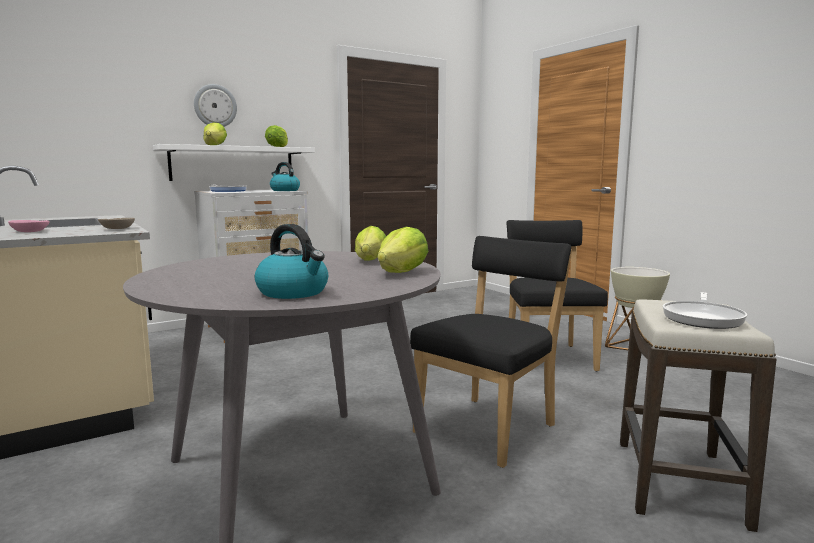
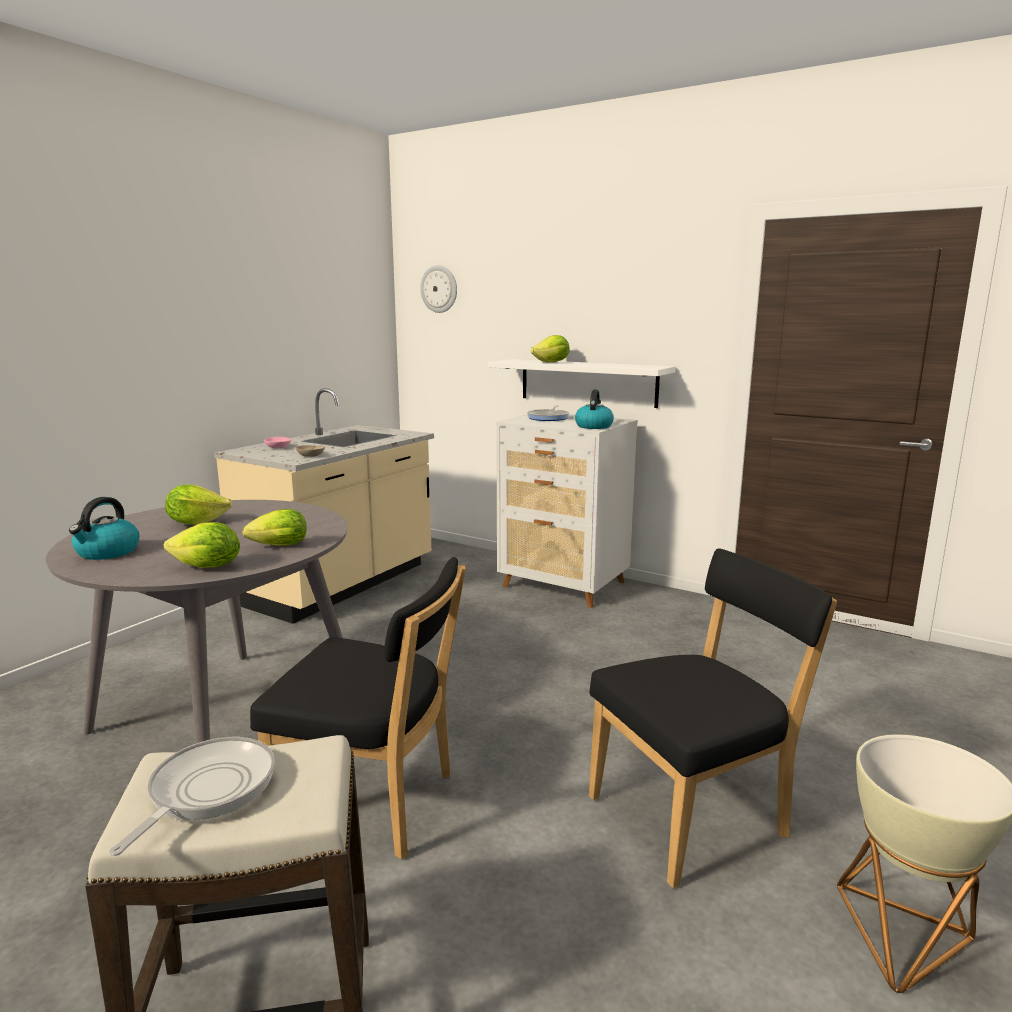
camera: 65 degrees right, 5 degrees up
(215, 106) = (574, 312): wall clock -> wall clock (439, 289)
(277, 147) = (628, 365): lettuce -> lettuce (197, 522)
(703, 318) = (207, 790): frying pan -> frying pan turned 105 degrees clockwise

